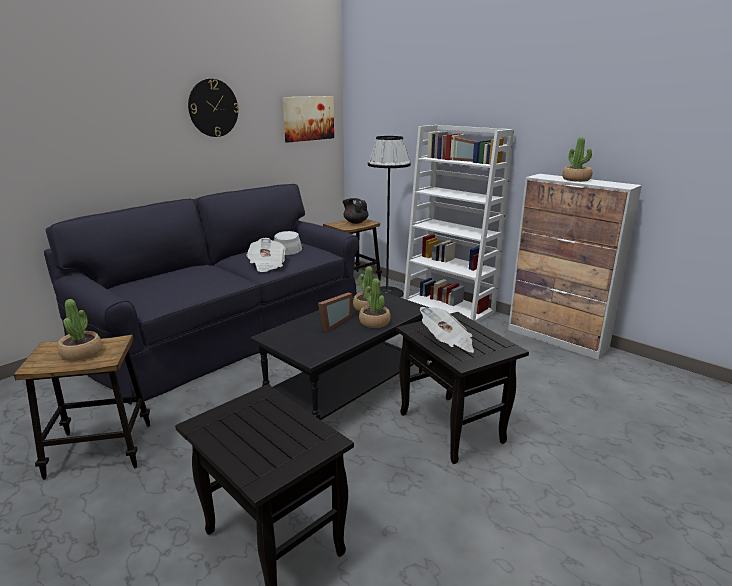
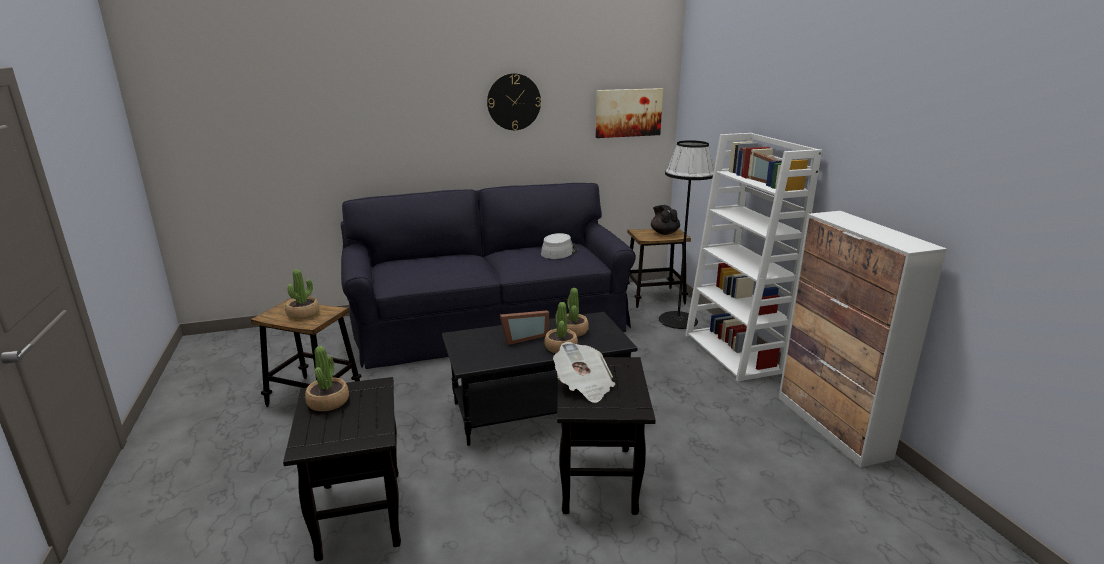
camera: 30 degrees right, 0 degrees up
(267, 265) = (521, 266): newspaper -> none
(576, 179) = (867, 227): potted plant -> potted plant (328, 402)

